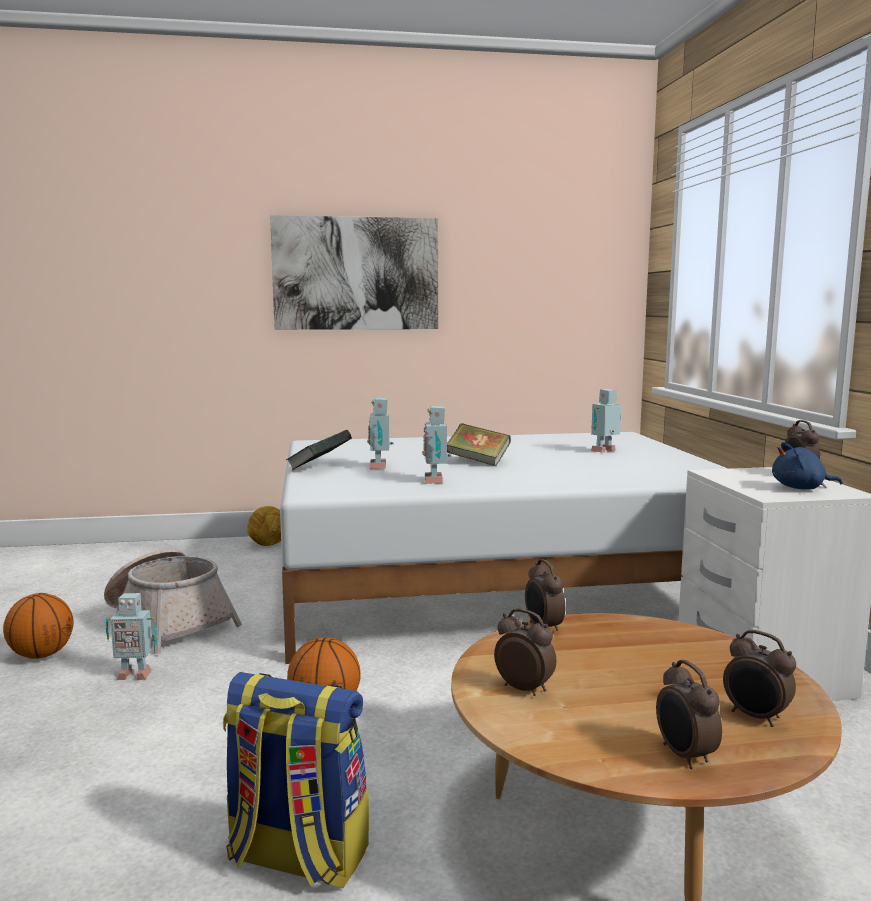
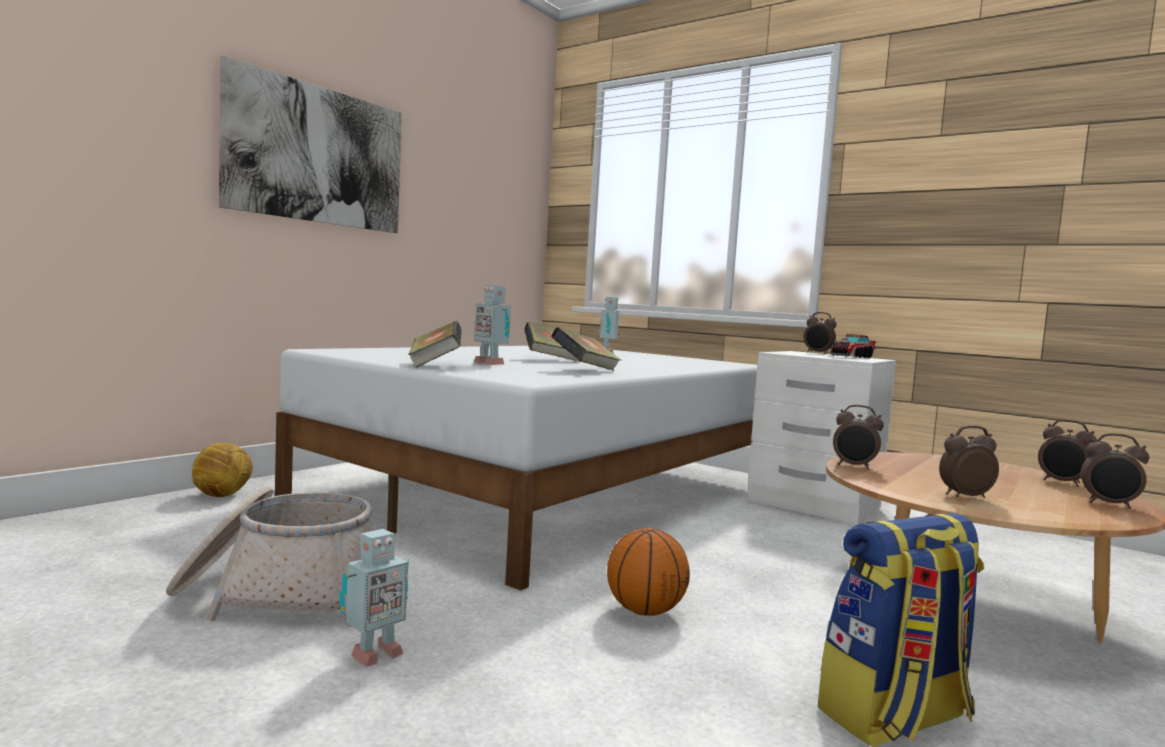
camera: 45 degrees left, 5 degrees down
(42, 655) = (161, 684): basketball -> none
(436, 481) = (585, 370): toy robot -> book
(755, 717) = (1062, 483): alarm clock -> alarm clock turned 45 degrees clockwise
(801, 488) = (852, 357): blue plush toy -> toy truck

